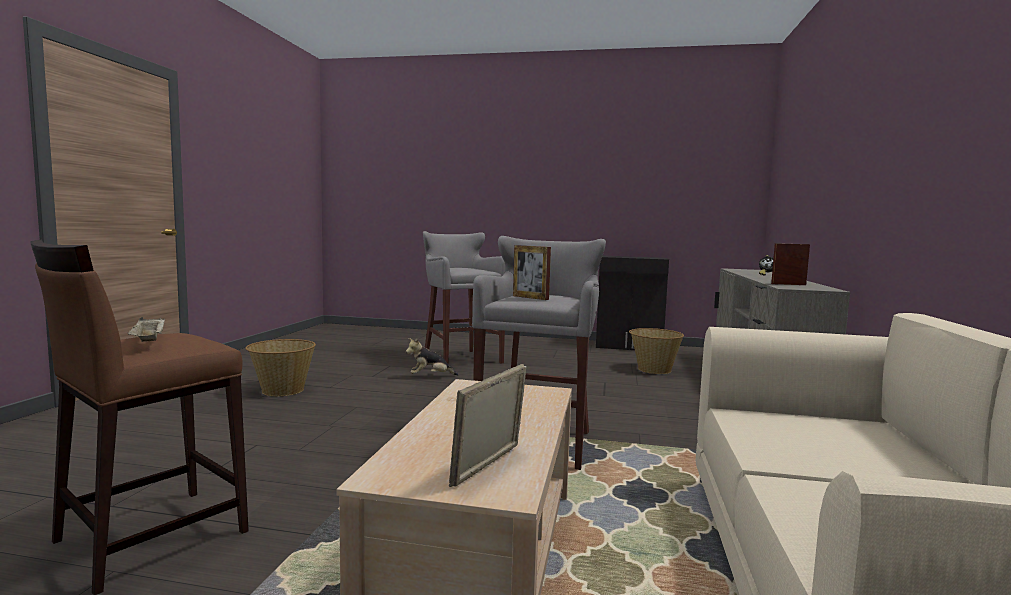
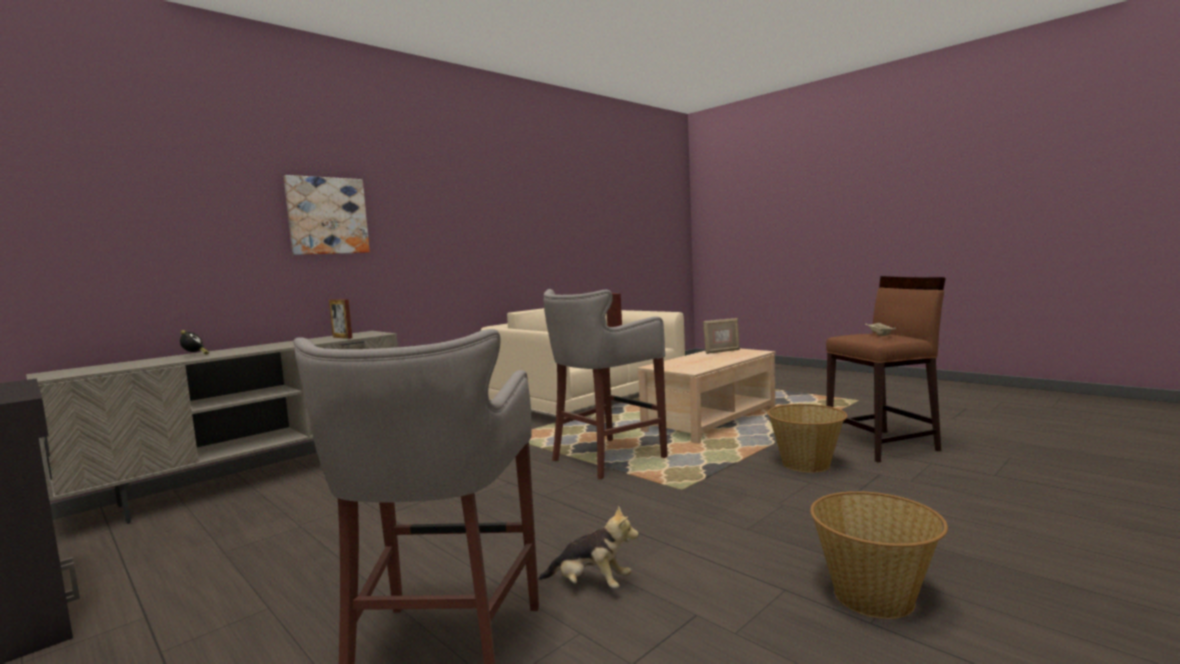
camera: 145 degrees left, 0 degrees up
(653, 369) = (255, 527): basket -> basket (806, 464)
(859, 148) = (327, 216): none -> picture

